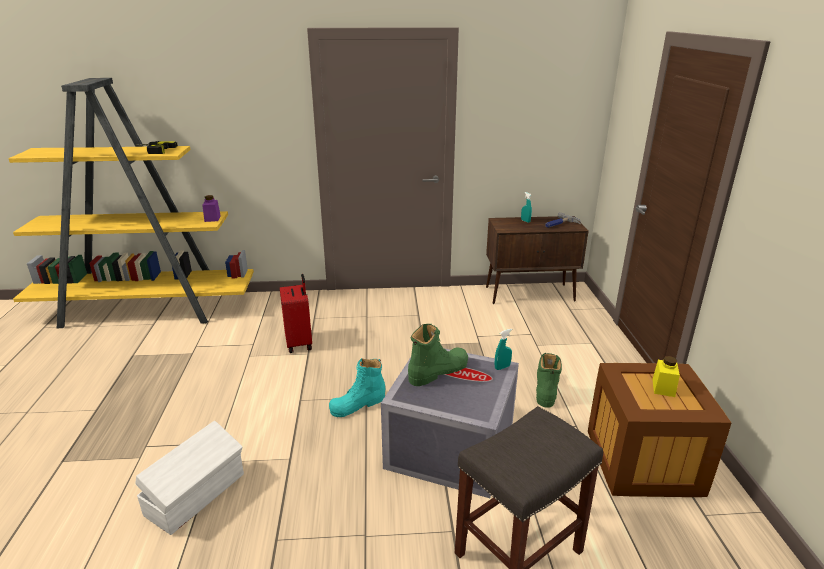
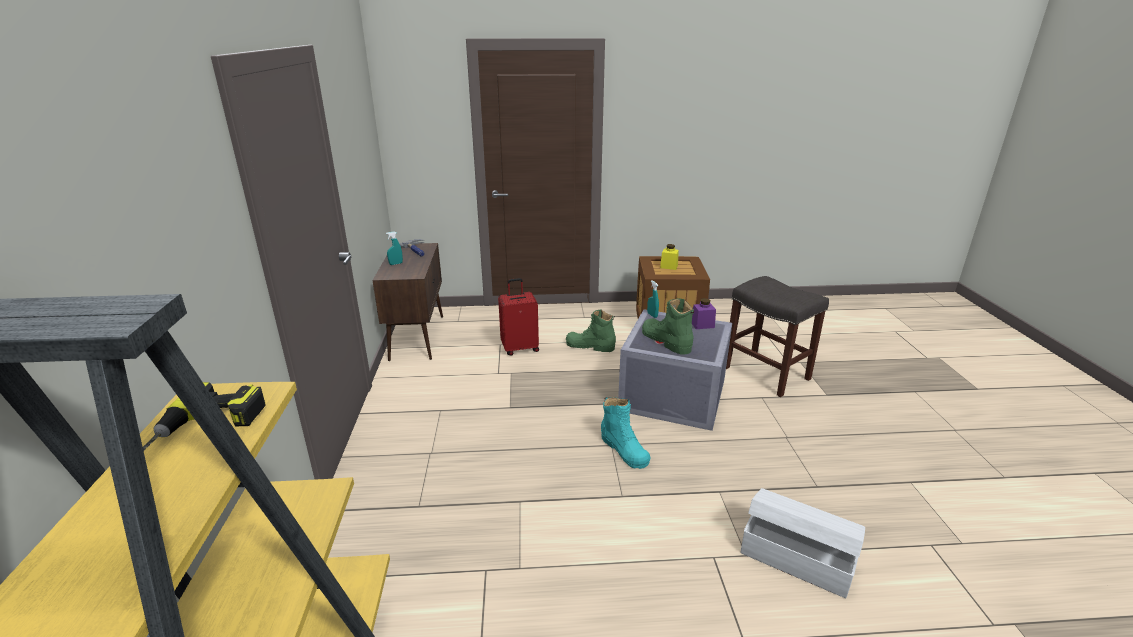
camera: 90 degrees left, 0 degrees up
(212, 218) = (292, 494): purple jar -> purple jar (702, 325)
(300, 343) = (490, 513): red suitcase -> red suitcase (520, 348)

